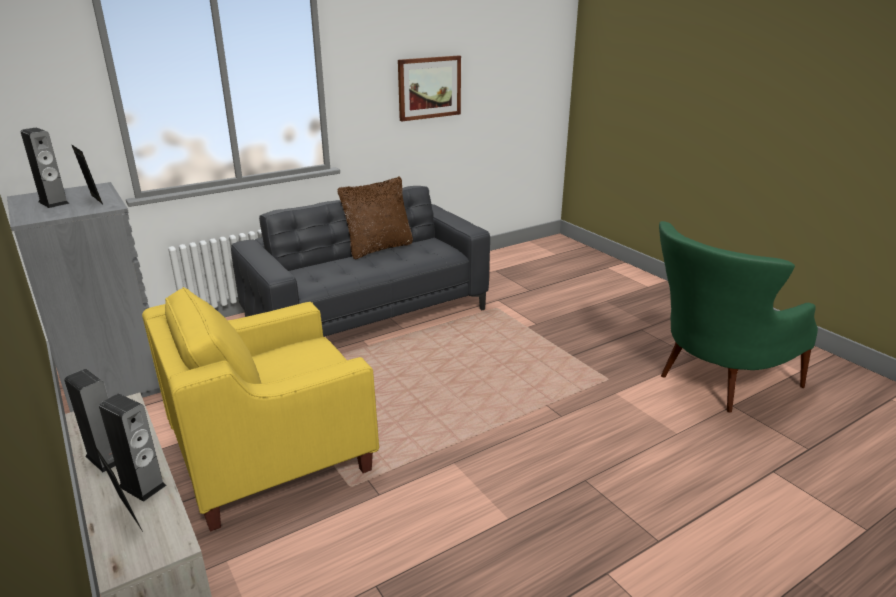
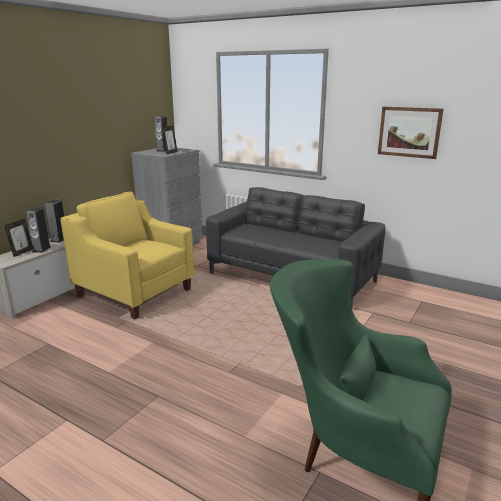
camera: 65 degrees right, 5 degrees down
(379, 249) = (308, 234): brown pillow -> none

